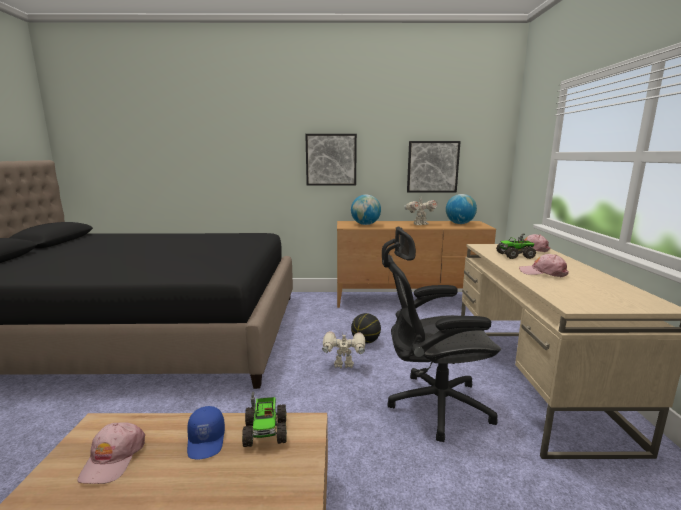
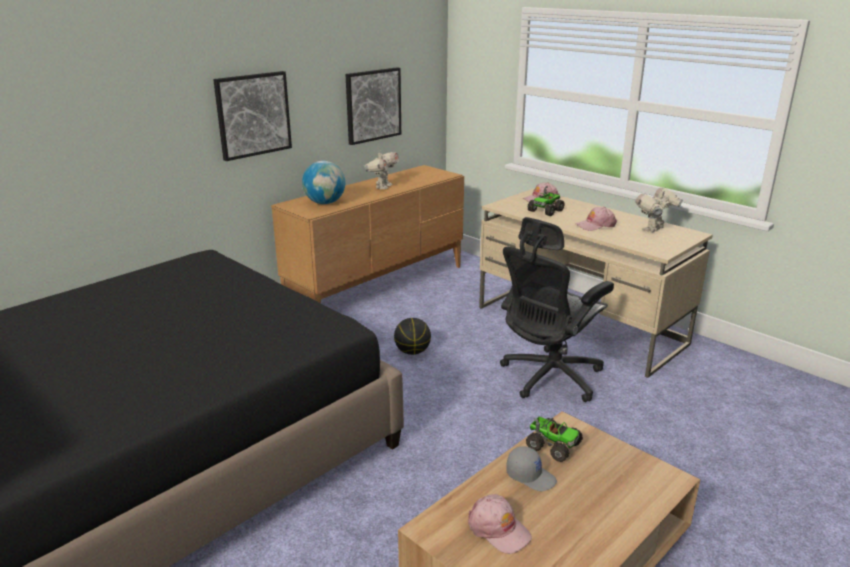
camera: 45 degrees left, 10 degrees up
(207, 440) = (531, 476): blue cap -> grey cap
(343, 366) = (435, 385): toy robot -> toy robot (654, 230)
(459, 223) = (417, 175): globe -> none

